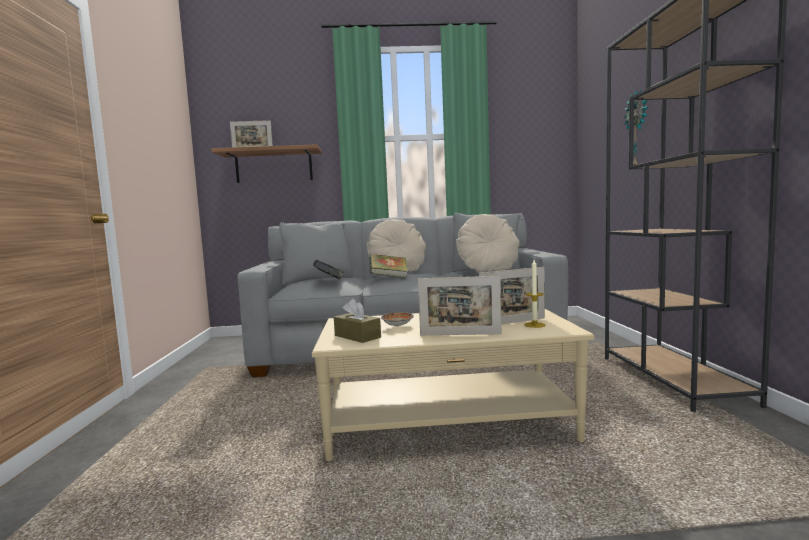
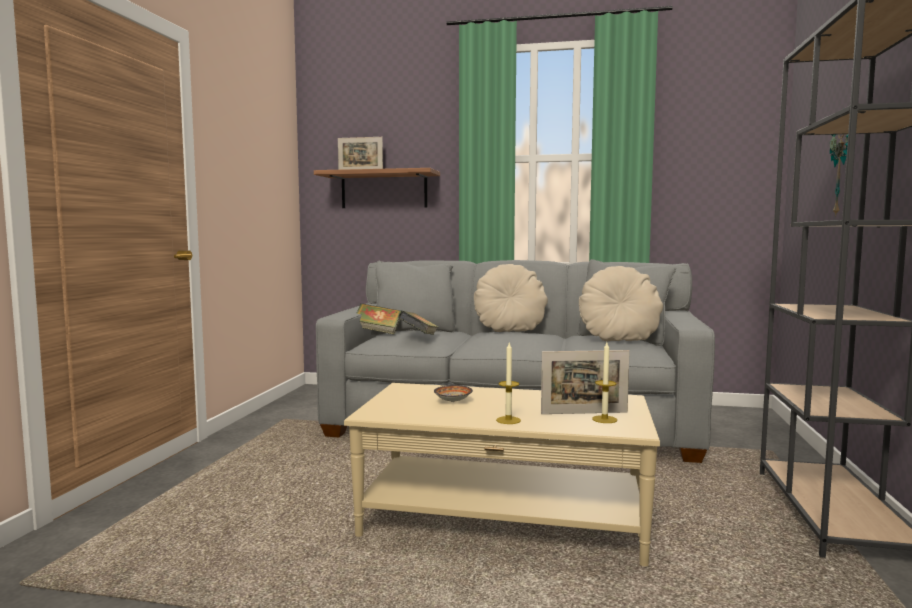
camera: 15 degrees right, 0 degrees up
(357, 336) = (401, 408): brown tissue box -> none
(389, 277) = (489, 338): book -> book (377, 332)
(460, 334) = (508, 420): picture frame -> candle

